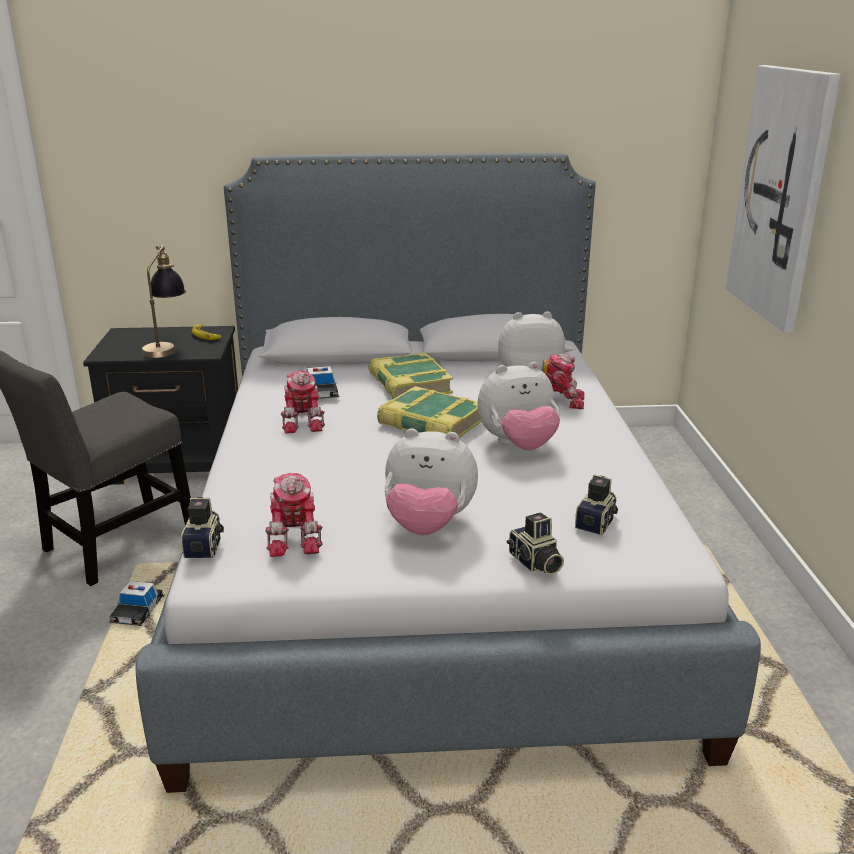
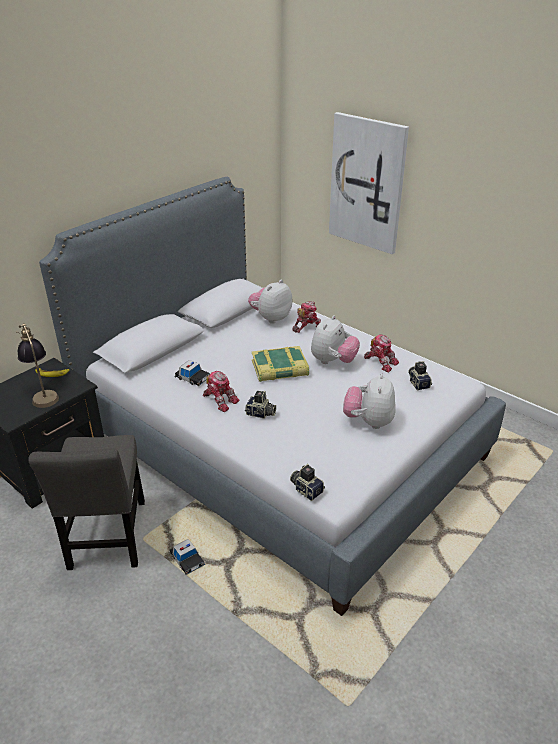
camera: 45 degrees left, 10 degrees up
(296, 537) = (336, 460): toy robot -> toy robot (381, 362)
(409, 385) = (227, 351): book -> none
(428, 525) = (368, 421): plush toy -> plush toy turned 135 degrees clockwise
(535, 563) = (429, 414): camera -> camera (260, 414)

